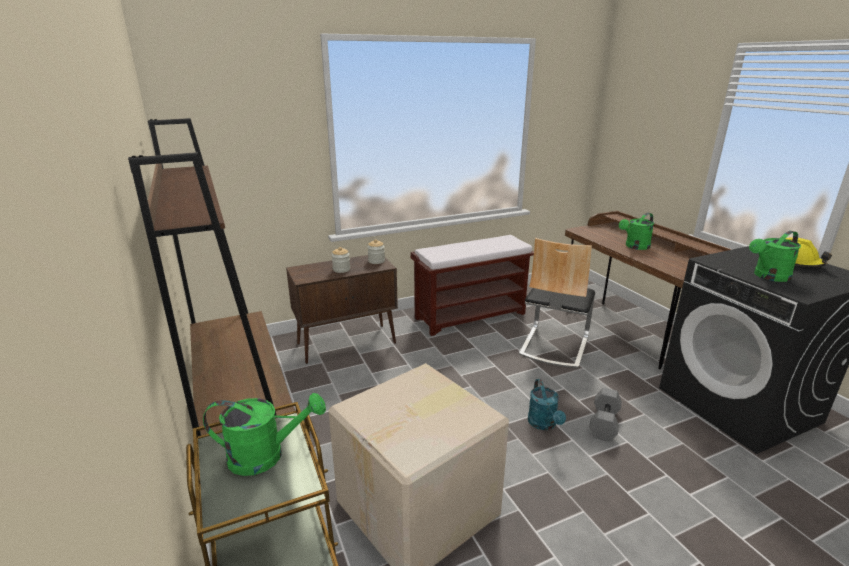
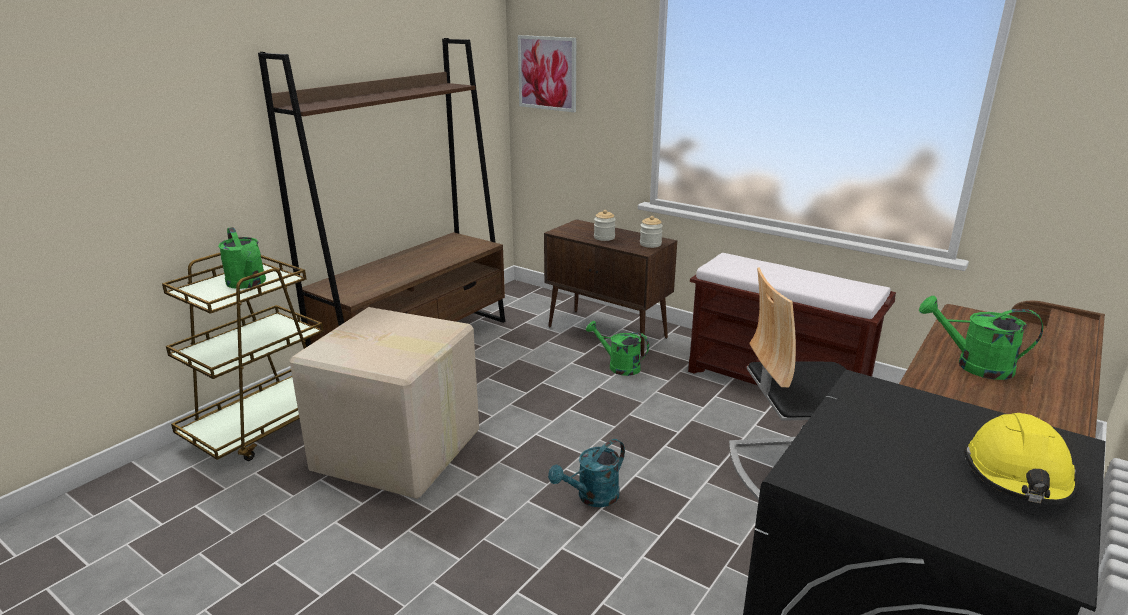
camera: 60 degrees right, 0 degrees up
(211, 145) = (547, 73): none -> picture
(603, 422) = (645, 548): grey dumbbell -> none
(768, 277) = (861, 443): green watering can -> green watering can (618, 366)

